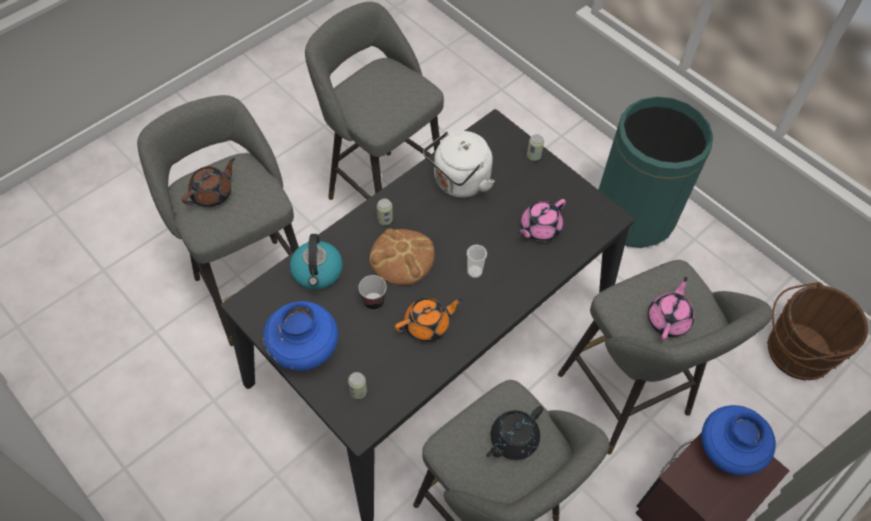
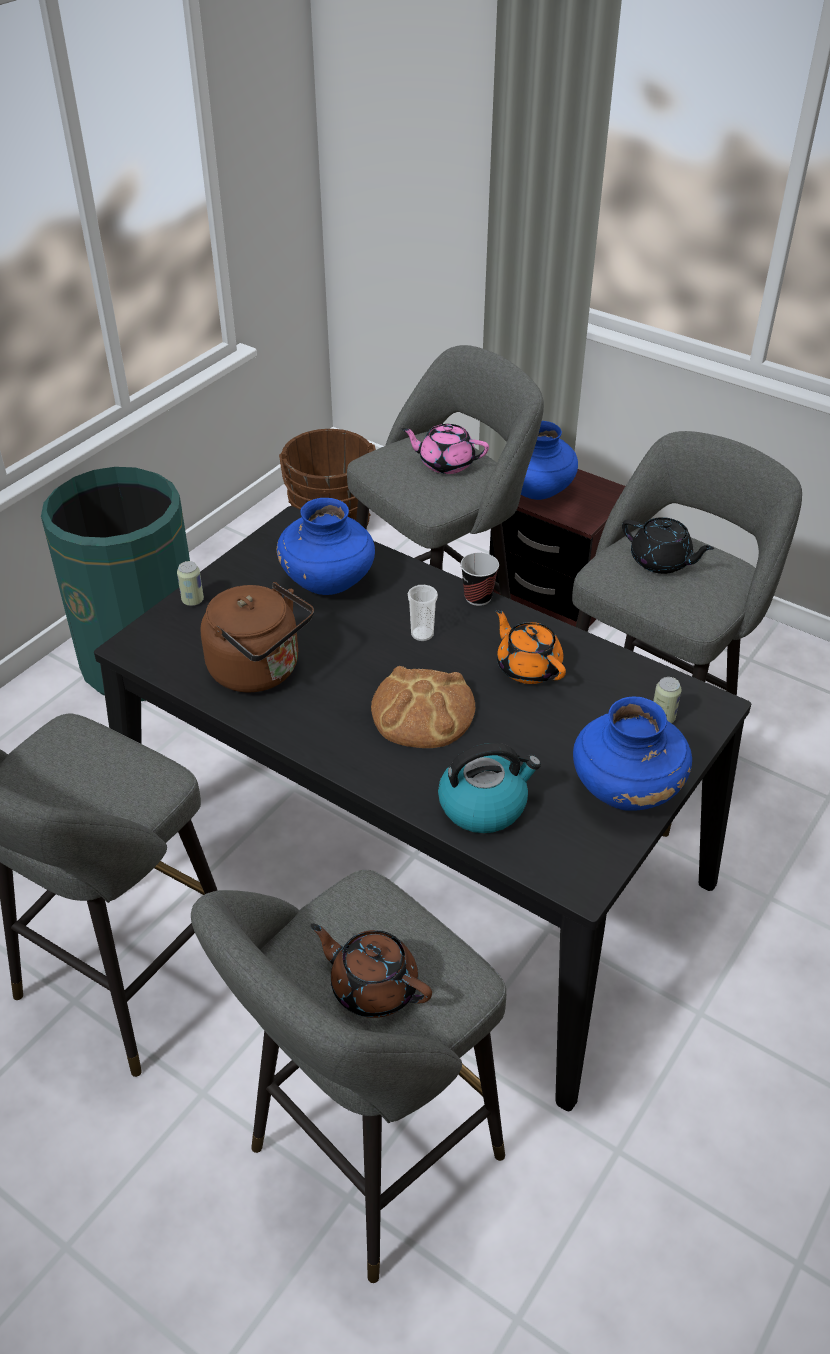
camera: 100 degrees left, 15 degrees down
(373, 302) = (513, 729): cup -> cup (478, 597)
(385, 220) = (356, 743): can -> none
(459, 182) = (260, 671): white kettle -> brown kettle
(539, 228) = (329, 582): pink teapot -> blue vase

